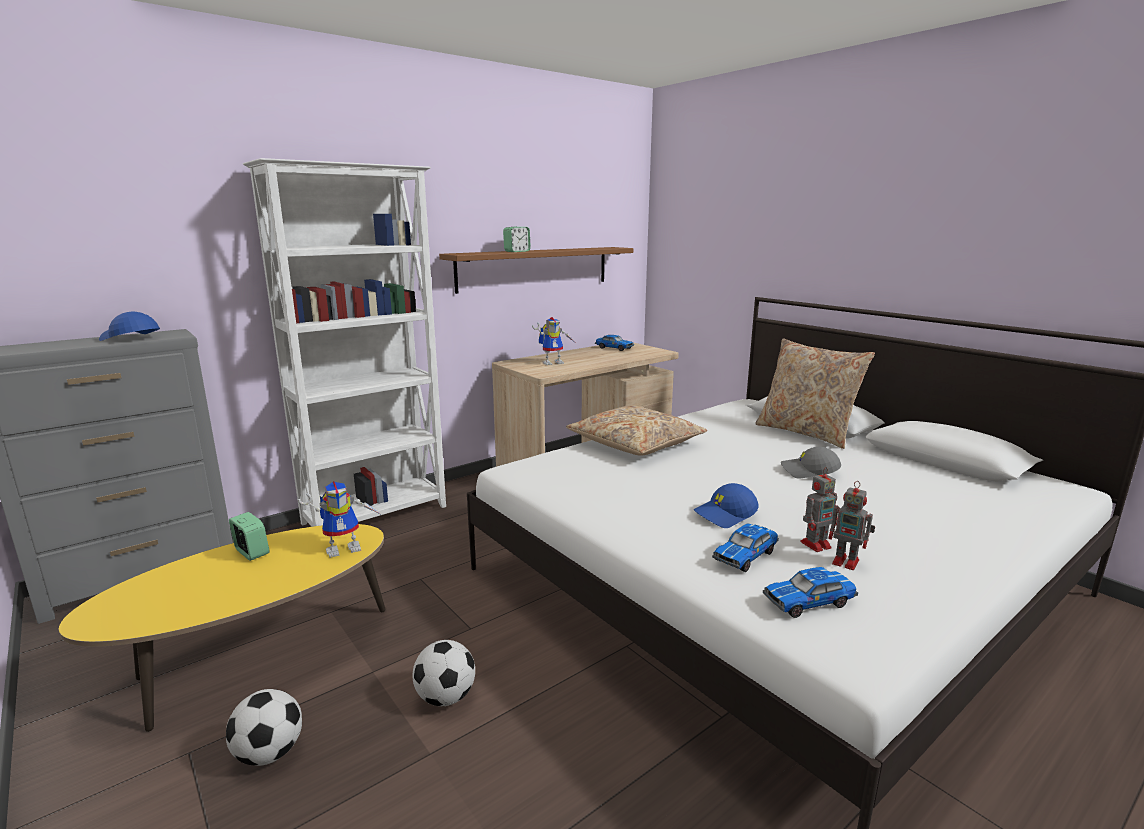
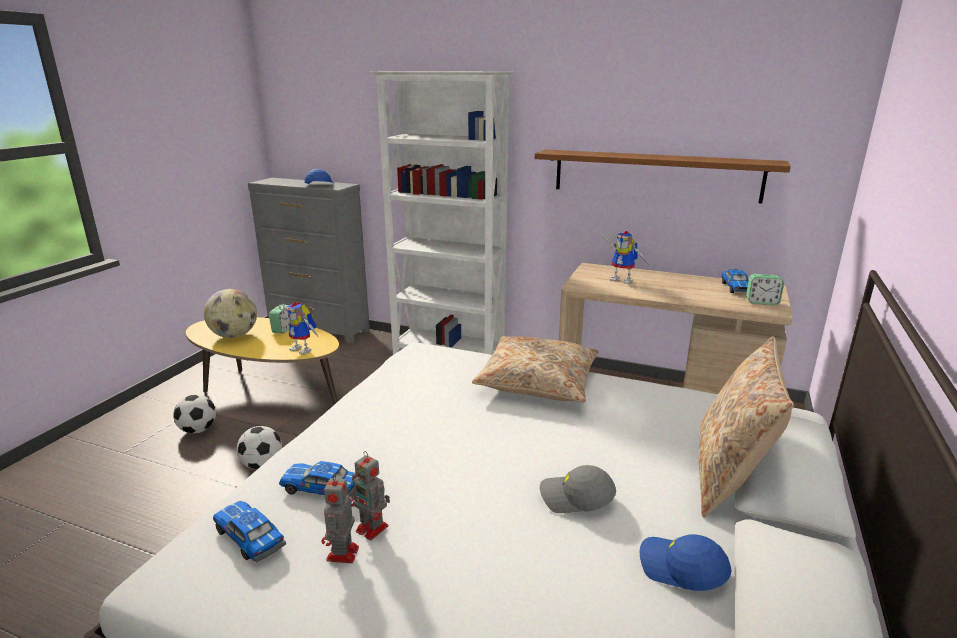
camera: 60 degrees right, 5 degrees up
(198, 593) = (234, 336): none -> globe
(517, 251) = (615, 155): alarm clock -> alarm clock (762, 302)
(725, 515) = (404, 463): blue cap -> blue cap (681, 569)
(809, 472) = (576, 498): grey cap -> grey cap turned 60 degrees counterclockwise

